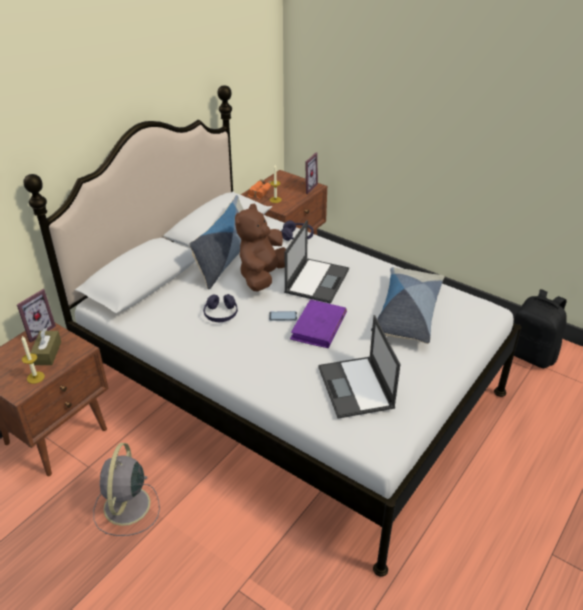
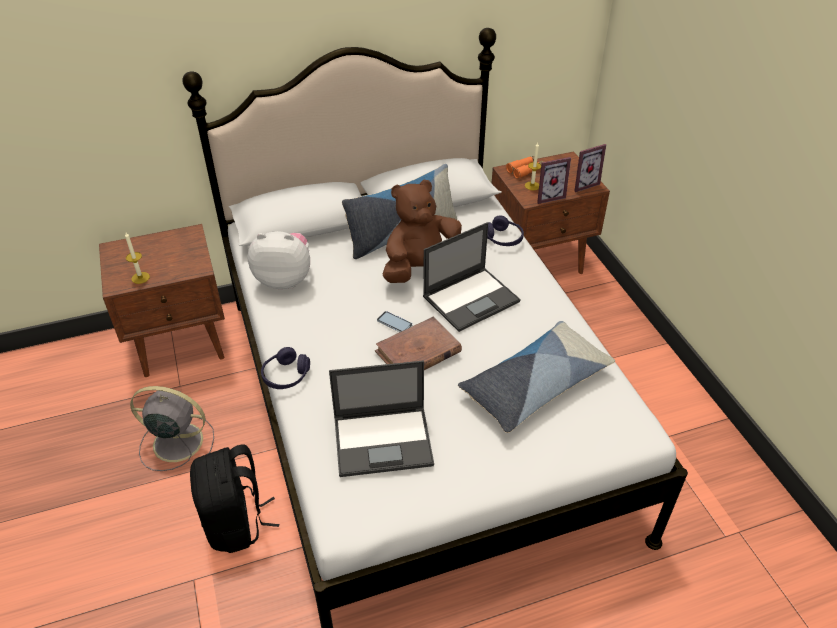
camera: 35 degrees right, 5 degrees up
(37, 331) = (183, 234): picture frame -> picture frame (548, 196)
(47, 353) = (170, 259): brown tissue box -> none
(126, 507) = (175, 442): grey fan -> grey fan turned 60 degrees clockwise
(170, 324) = (284, 279): none -> plush toy
(221, 314) = (339, 291): purple headphones -> purple headphones (286, 375)
(318, 327) = (418, 352): purple book -> brown book
(356, 388) = (384, 440): laptop -> laptop turned 120 degrees counterclockwise
(531, 354) = (745, 519): black backpack -> black backpack (237, 523)

